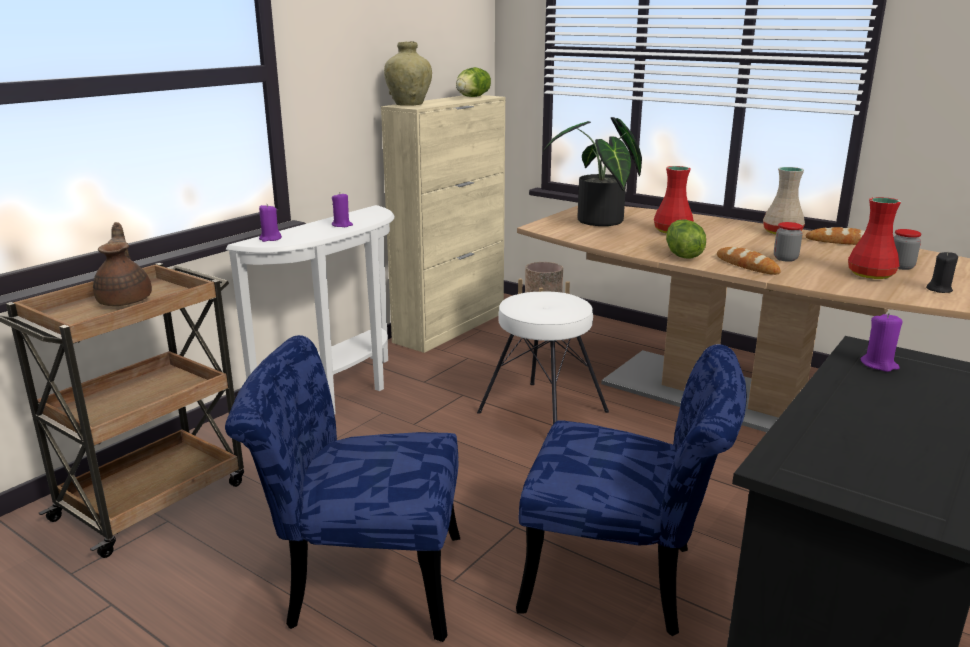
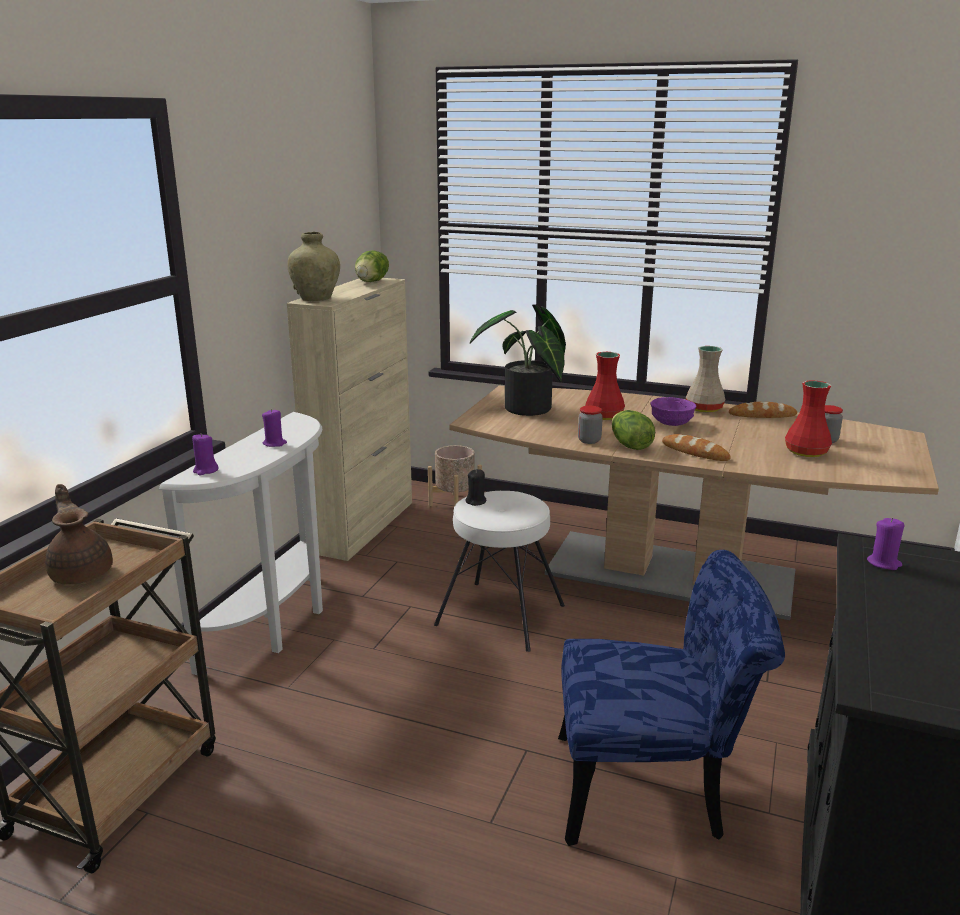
camera: 15 degrees left, 0 degrees up
(360, 581) = (396, 842): blue chair -> none
(737, 242) = (671, 424): none -> purple bowl
(785, 258) = (724, 440): jar -> jar (589, 440)
(939, 289) = (870, 463): black candle -> black candle (476, 501)

